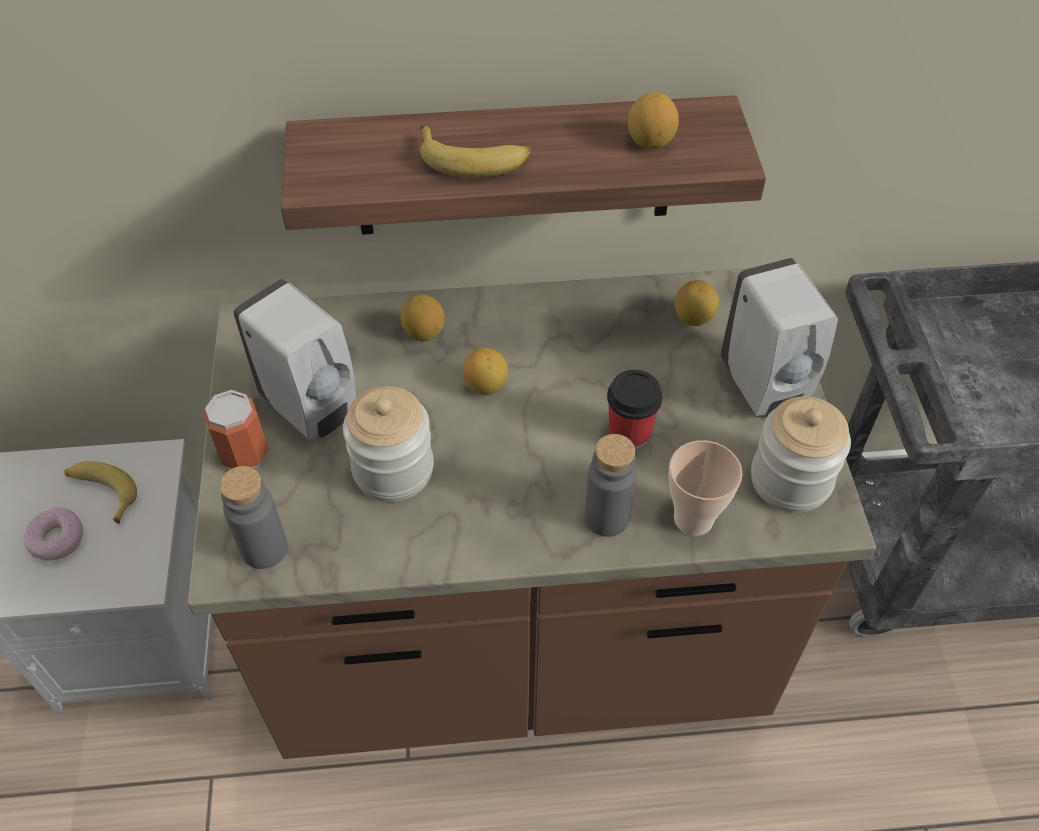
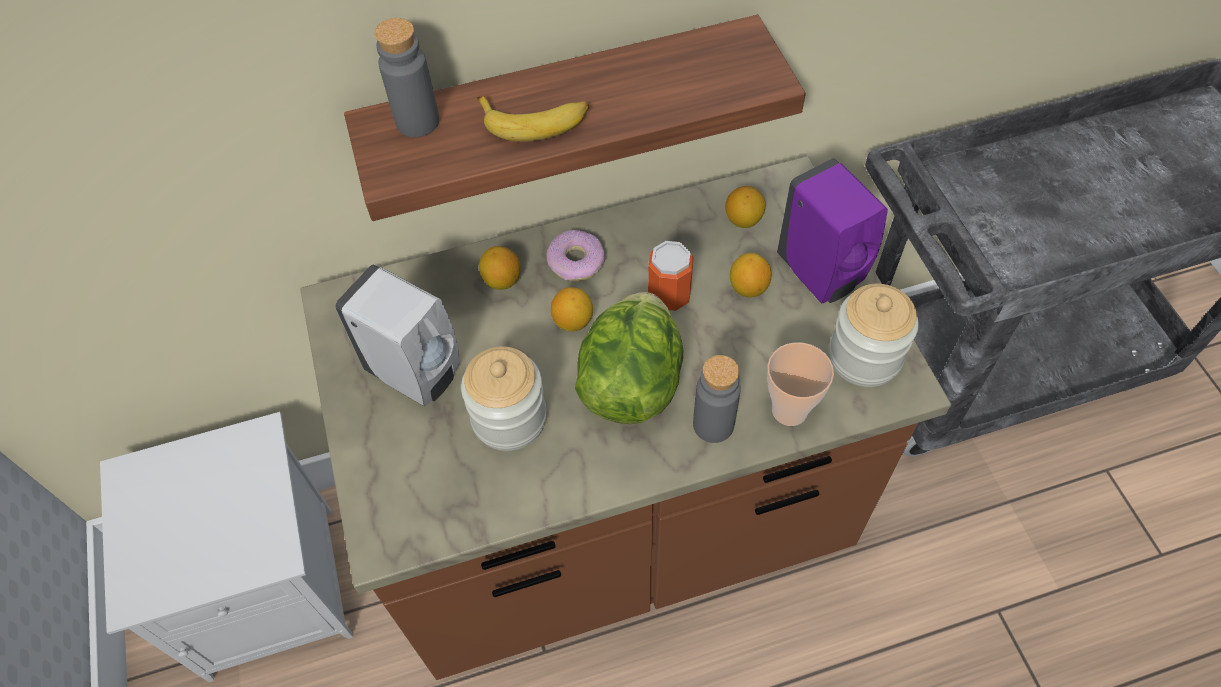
camera: 10 degrees left, 5 degrees up
(57, 539) = (185, 533): donut -> donut (576, 262)
(102, 492) = (216, 479): banana -> none
(244, 453) = (366, 431): can -> can (669, 296)
(264, 549) = (411, 519): grey bottle -> grey bottle (417, 121)
(530, 459) = (631, 383): none -> lettuce
(629, 434) = (713, 342): cup -> none
(650, 142) = (692, 75): lemon -> lemon (748, 288)
(764, 388) = (822, 275): white soap dispenser -> purple soap dispenser

